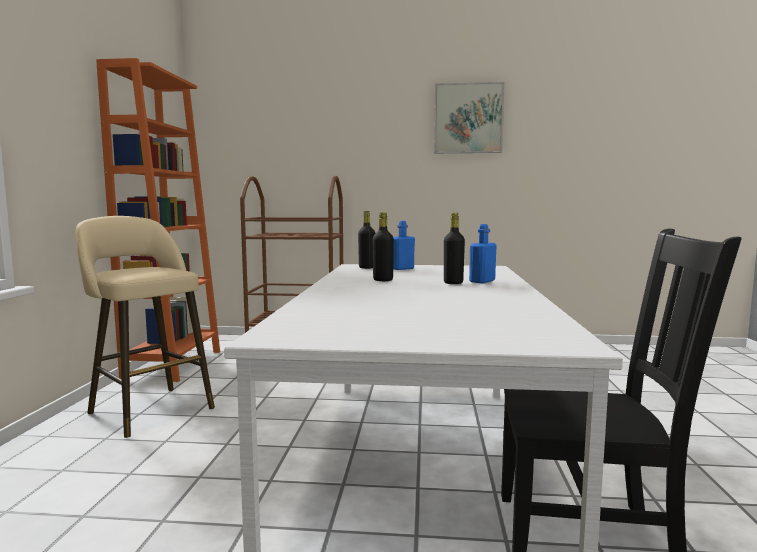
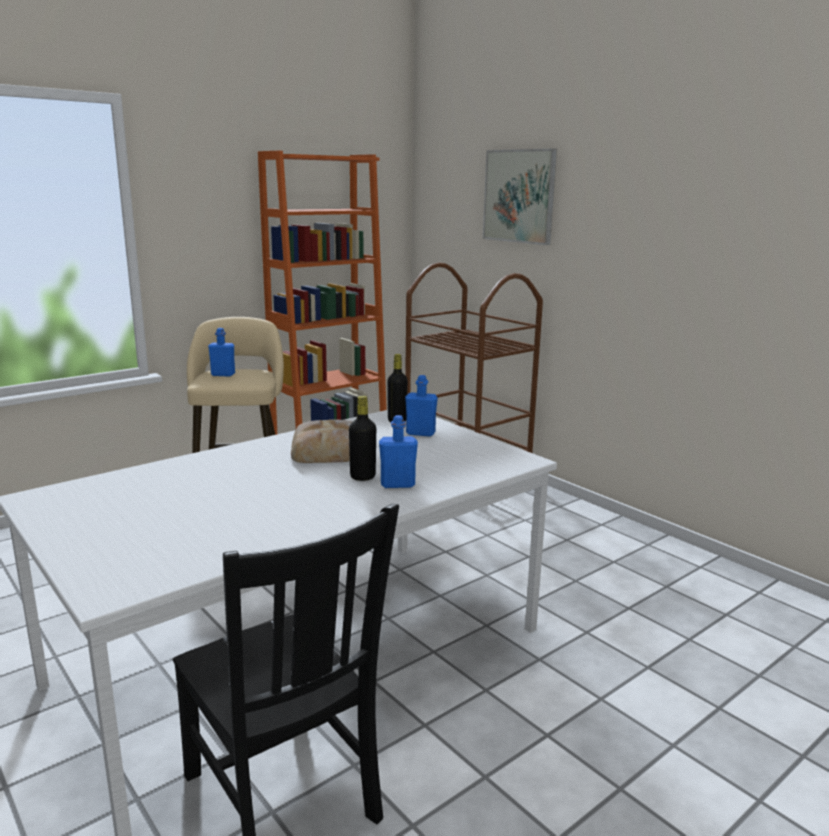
camera: 45 degrees right, 10 degrees up
(131, 270) = (223, 374): none -> blue bottle
(383, 280) = (328, 449): black bottle -> bread
(468, 118) = (720, 194): picture -> picture (519, 196)

